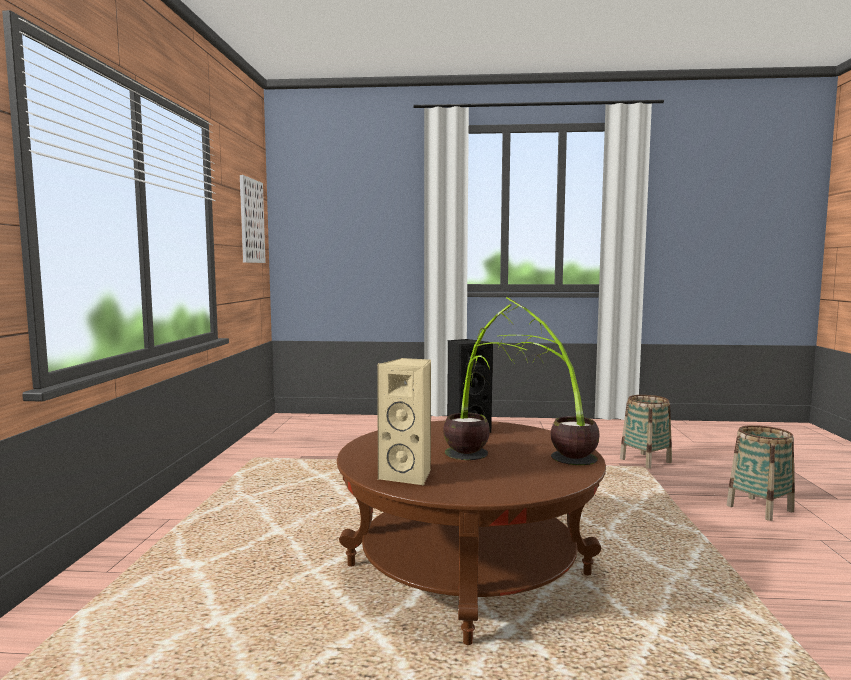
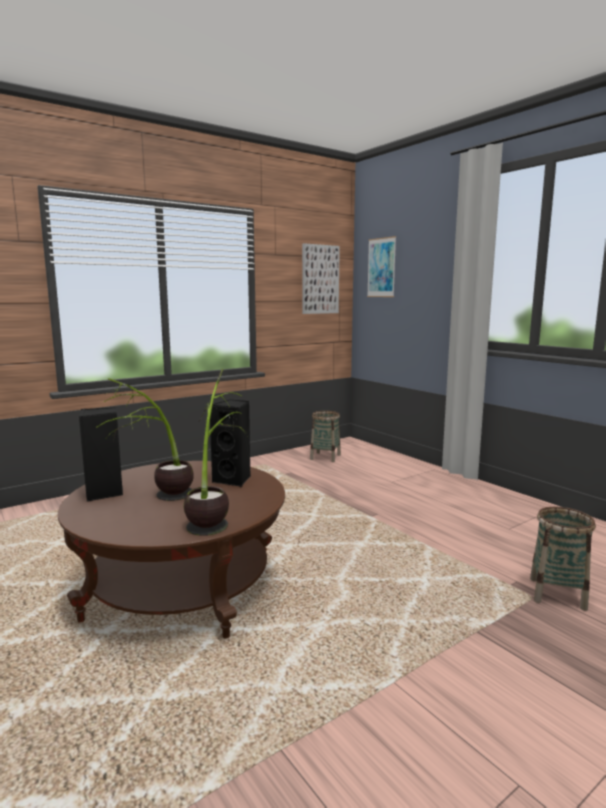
camera: 50 degrees right, 5 degrees up
(316, 212) = (381, 267): none -> picture
(408, 475) = (104, 493): beige speaker -> black speaker
(759, 508) = (548, 709): basket -> basket (325, 457)

